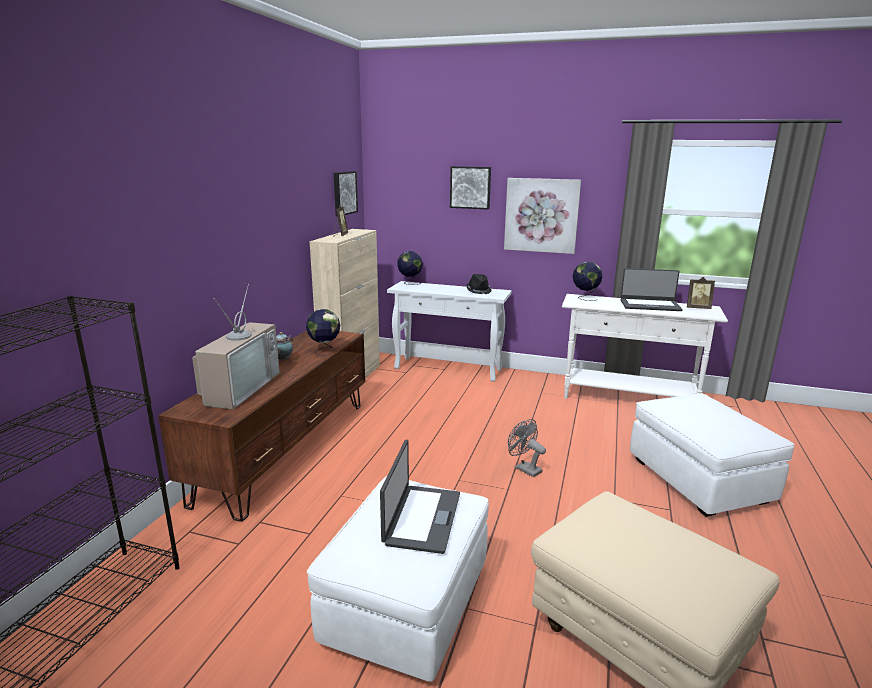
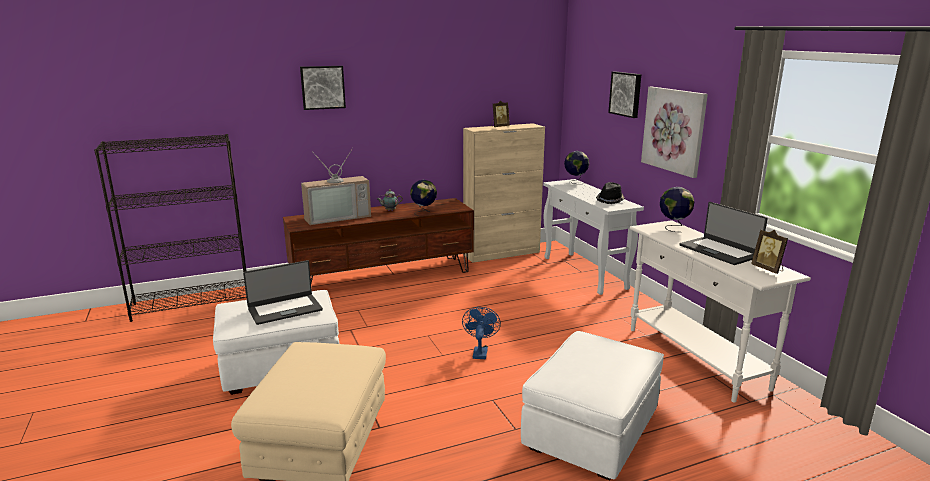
camera: 50 degrees right, 0 degrees up
(344, 193) = (526, 91): picture -> picture (322, 87)
(524, 468) = (480, 351): grey fan -> blue fan

